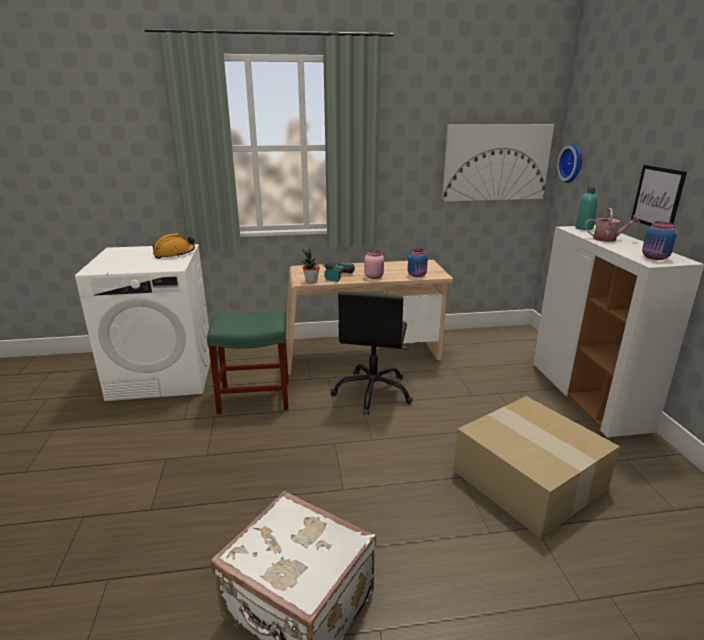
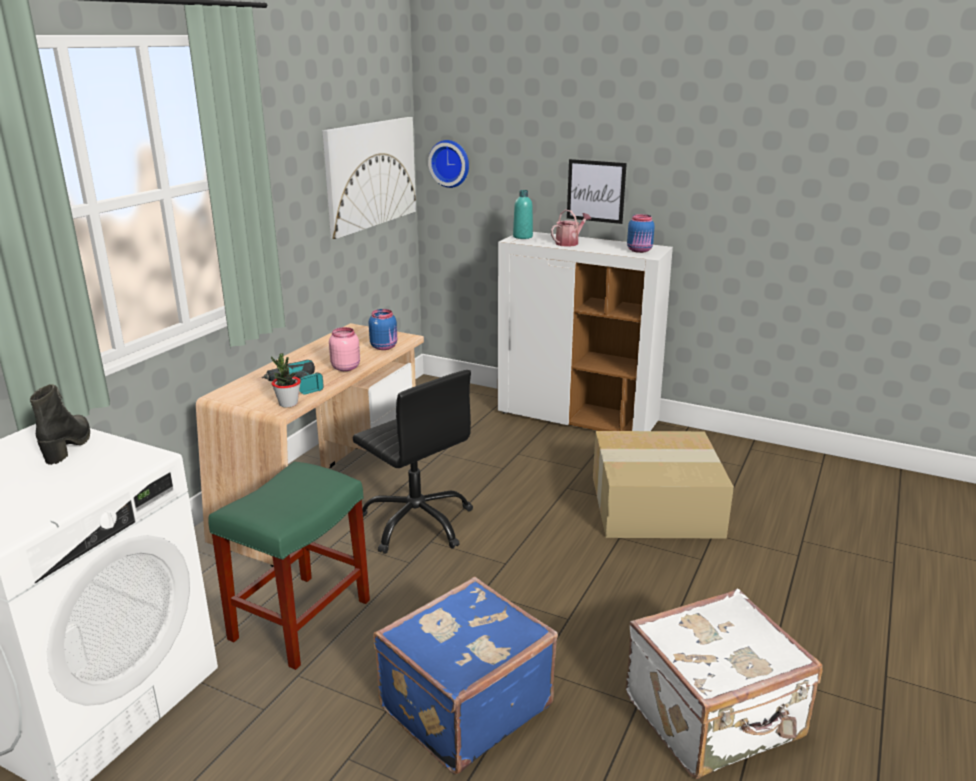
camera: 55 degrees left, 0 degrees up
(174, 254) = (69, 446): orange hard hat -> black boot
(228, 479) = (463, 705): none -> blue suitcase

